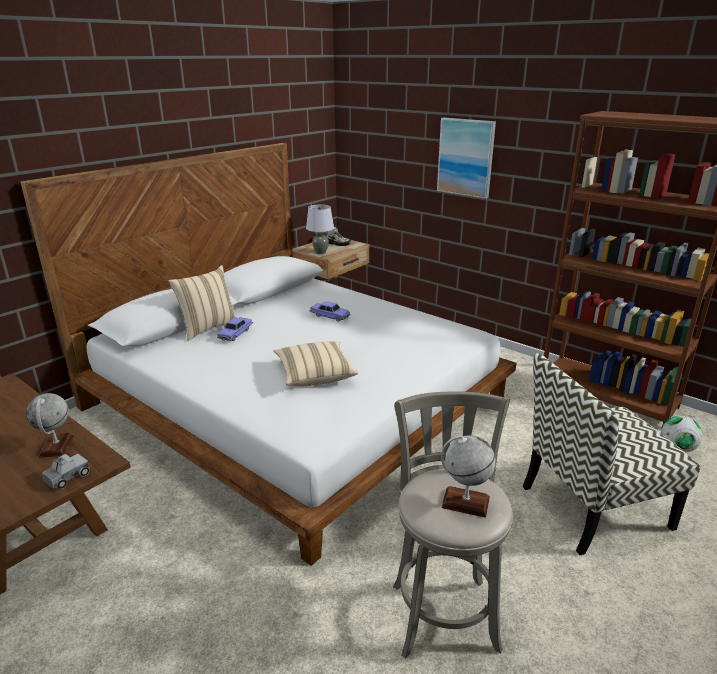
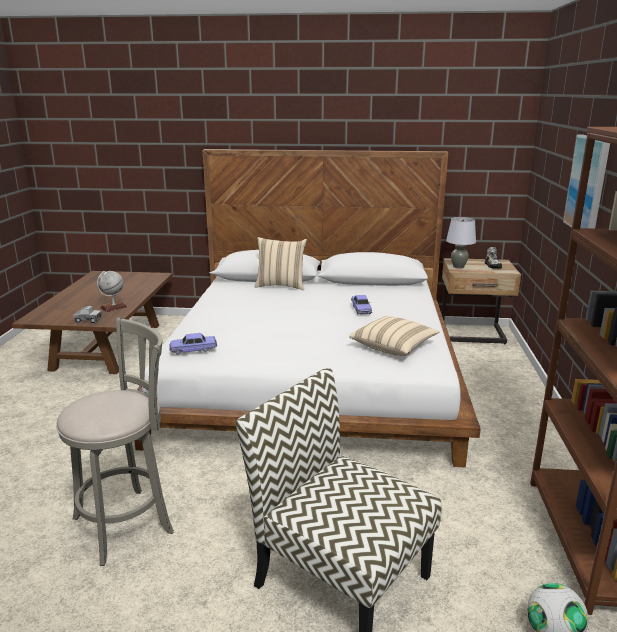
camera: 55 degrees right, 5 degrees down
(235, 334) = (284, 294): toy car -> toy car (193, 349)
(315, 374) = (260, 333): beige pillow -> beige pillow (394, 346)
(465, 502) = (101, 411): globe -> none

